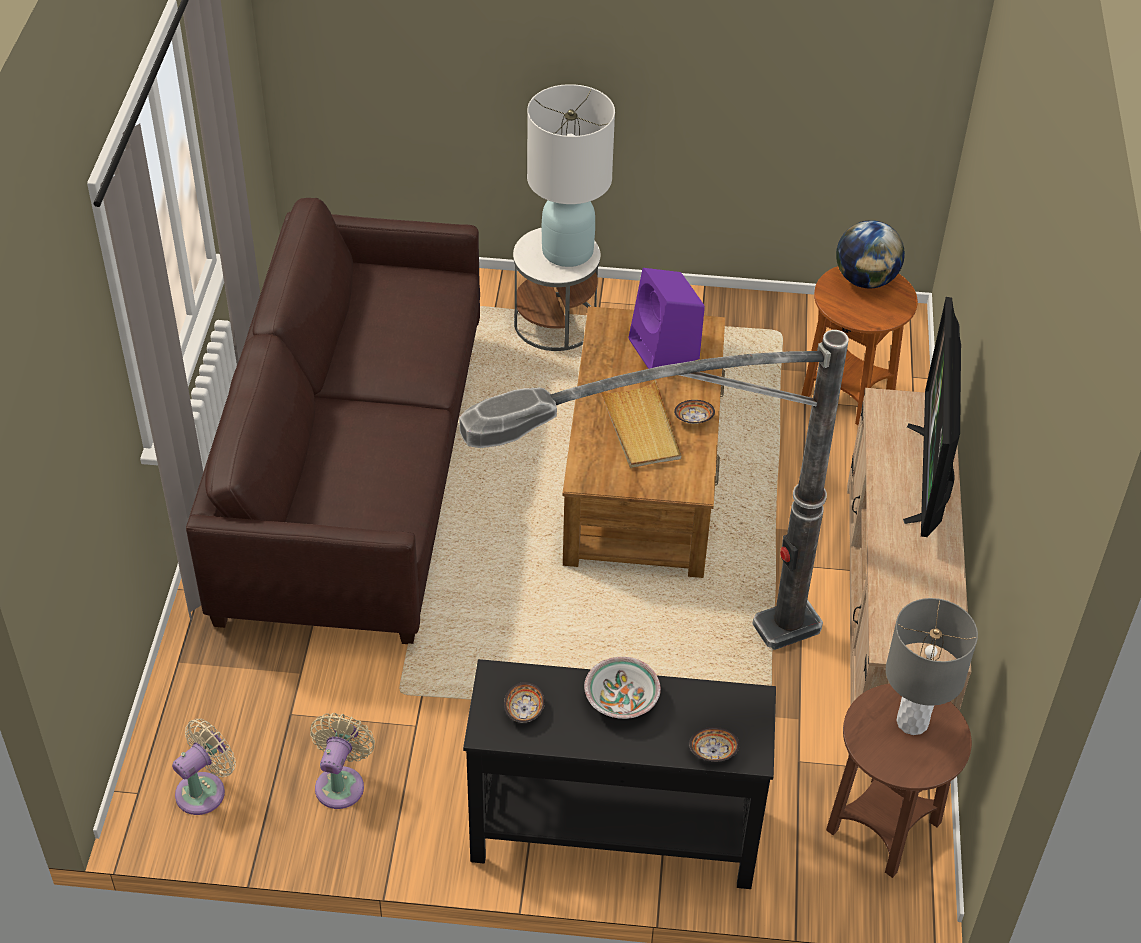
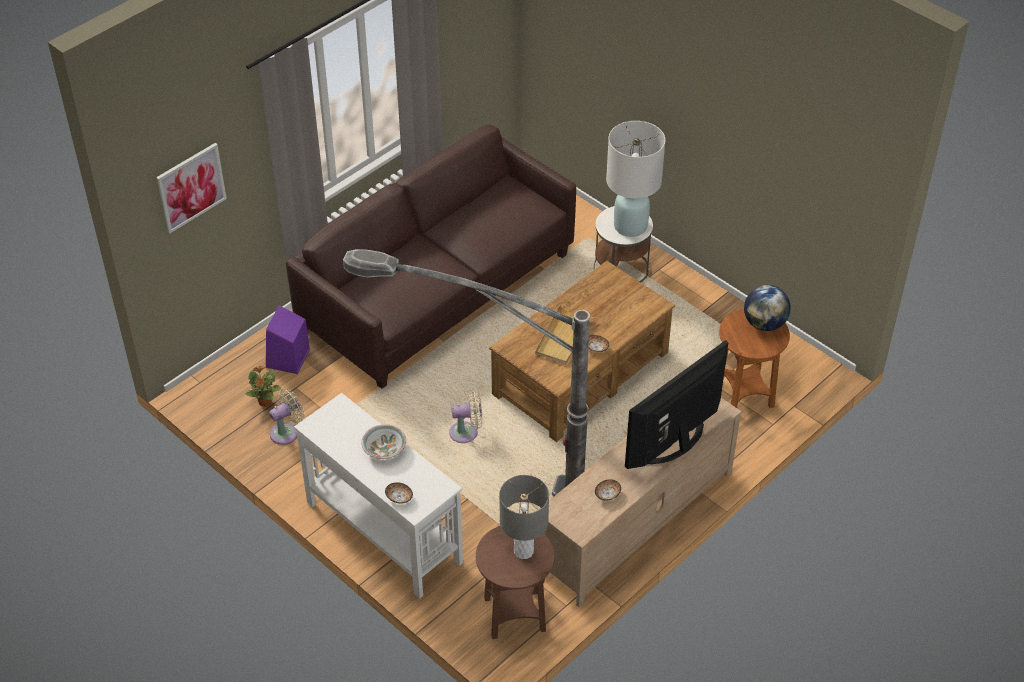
camera: 40 degrees right, 0 degrees up
(63, 463) = (191, 187): none -> picture
(205, 790) = (227, 398): beige fan -> beige fan (467, 432)
(266, 761) = (265, 402): none -> potted plant
(523, 711) = (336, 427): bowl -> bowl (606, 494)
(612, 832) = (383, 531): black console table -> white console table
(665, 350) = (621, 304): purple speaker -> purple speaker (287, 359)

